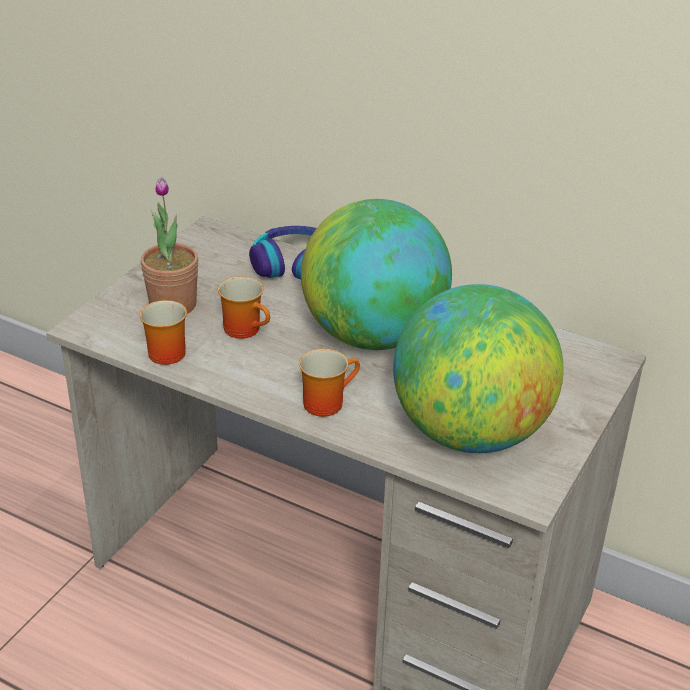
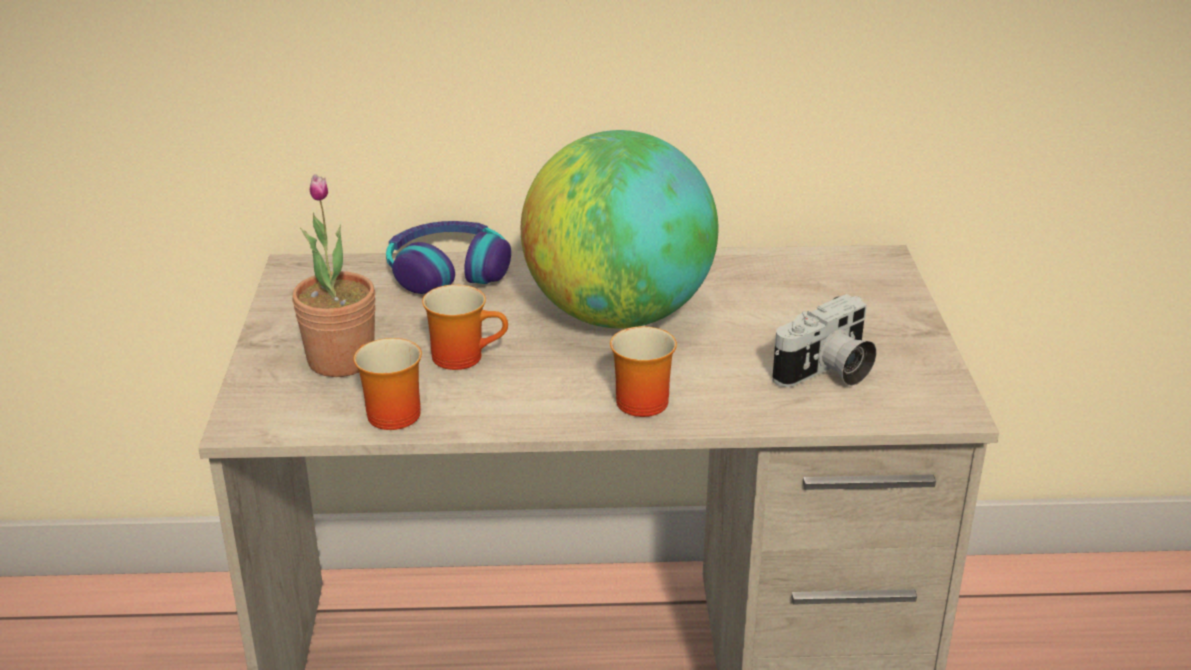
camera: 30 degrees left, 5 degrees down
(470, 432) = (827, 373): globe -> camera

